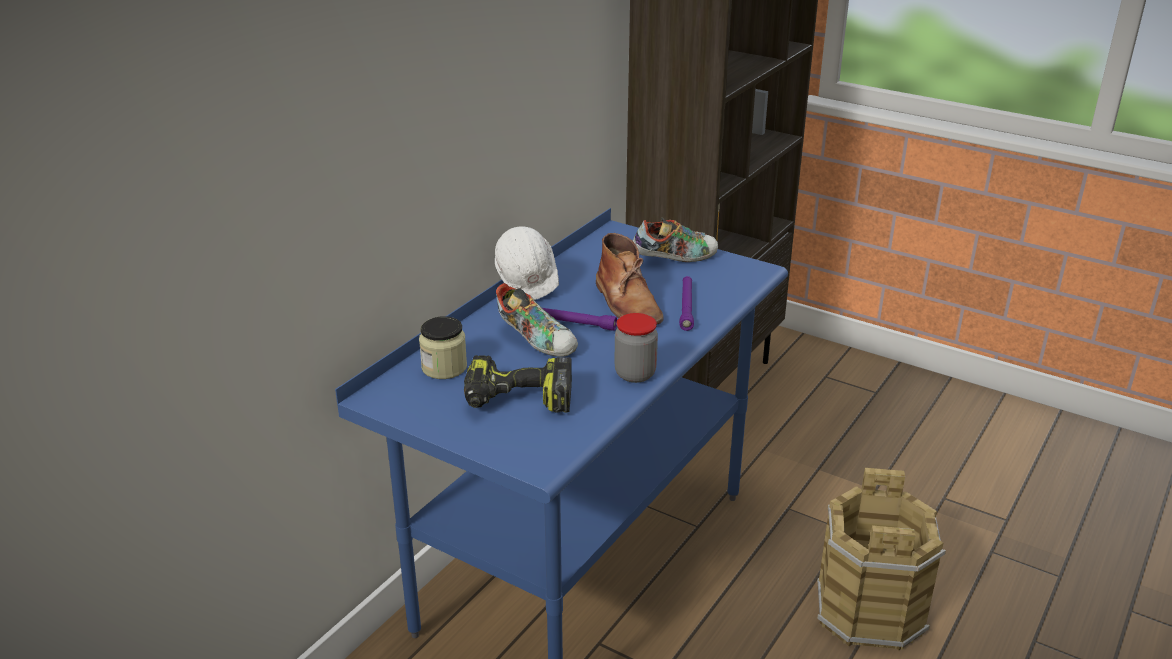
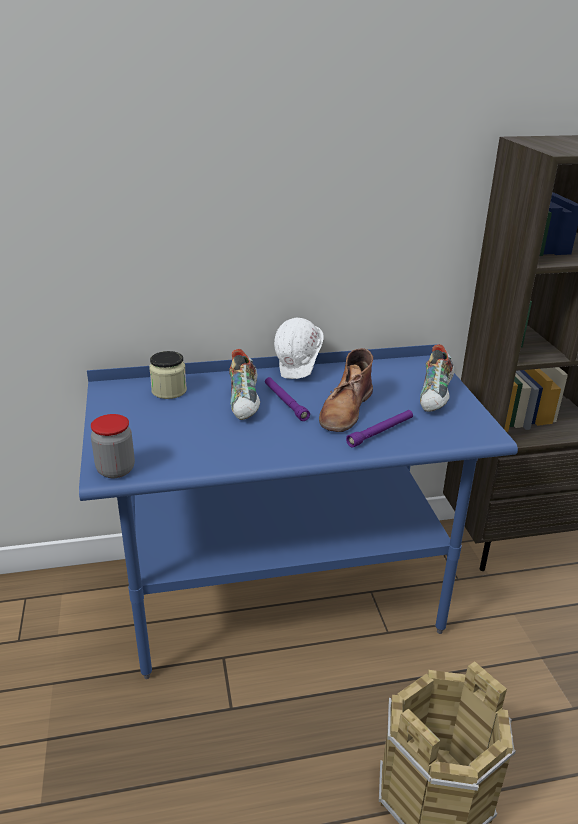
camera: 45 degrees right, 0 degrees up
(517, 401) = (166, 430): power drill -> none
(635, 374) = (262, 454): jar -> jar (116, 470)
(675, 258) = (436, 397): shoe -> shoe turned 75 degrees clockwise

